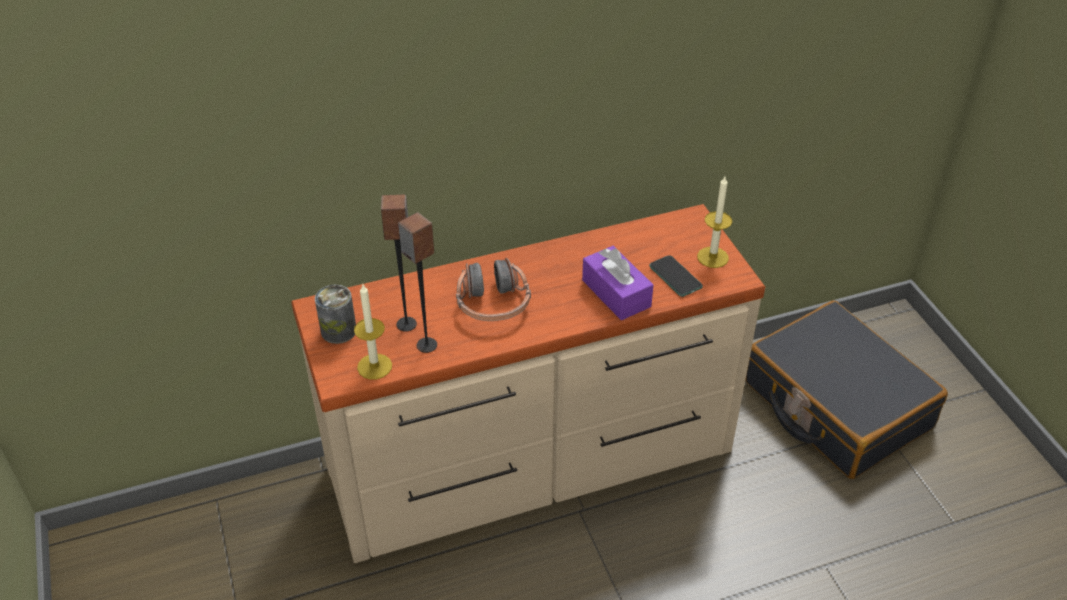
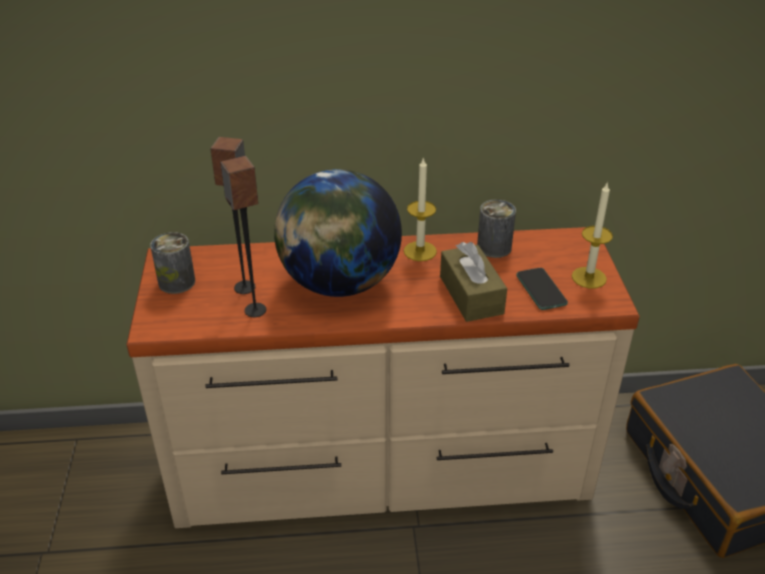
camera: 15 degrees right, 5 degrees down
(374, 366) = (194, 321): candle -> candle (420, 251)
(493, 303) = (339, 283): headphones -> globe
(616, 293) = (471, 295): purple tissue box -> brown tissue box
(620, 241) = (494, 247): none -> can

